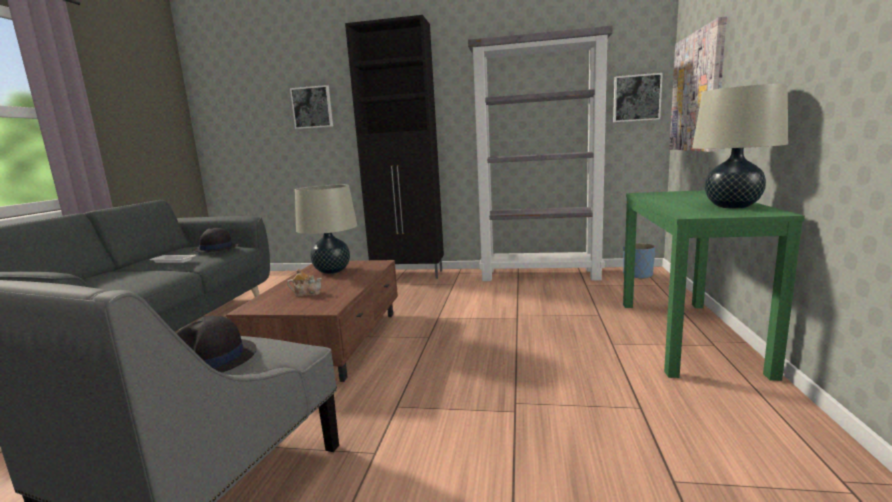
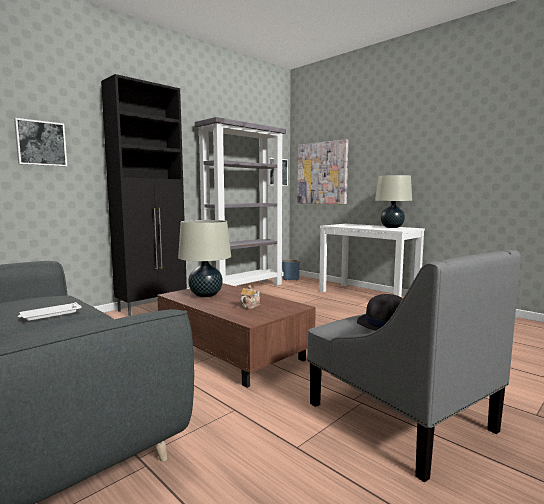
camera: 55 degrees left, 5 degrees down
(215, 248) = (49, 299): black hat -> none
(687, 335) = (368, 295): green console table -> white console table

